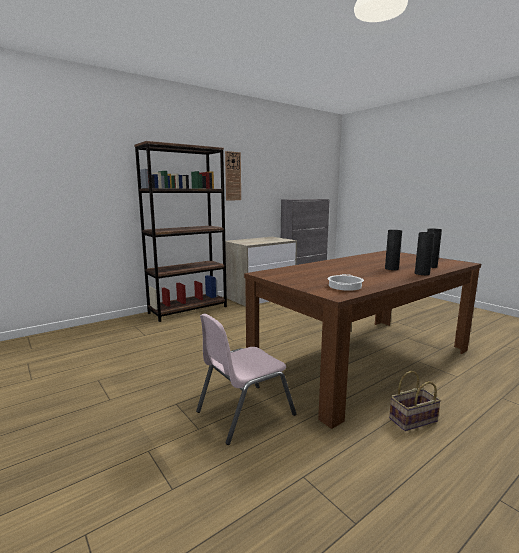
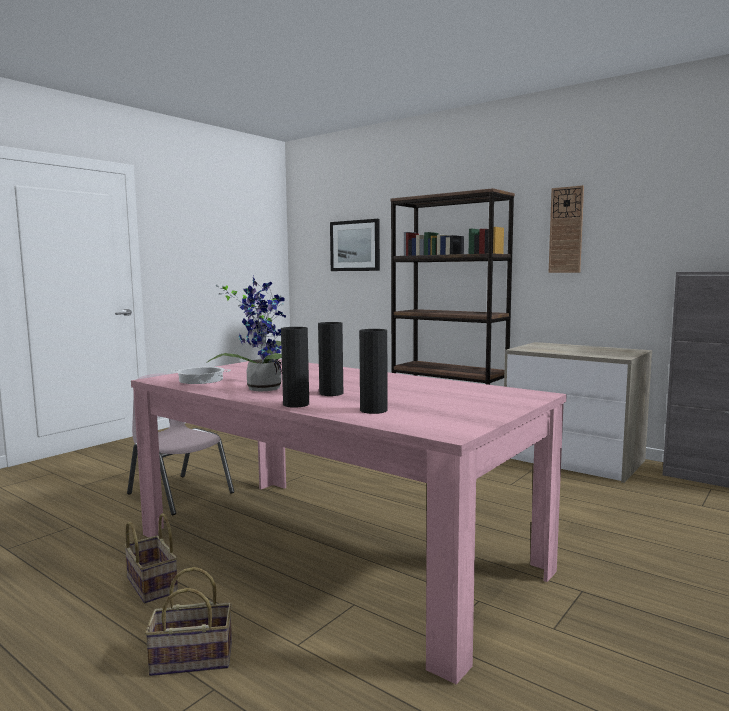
camera: 75 degrees right, 5 degrees down
(64, 176) = (355, 245): none -> picture
(363, 360) = (335, 552): brown dining table -> pink dining table
(377, 276) = (264, 388): none -> potted plant
(485, 404) = (189, 660): none -> basket

